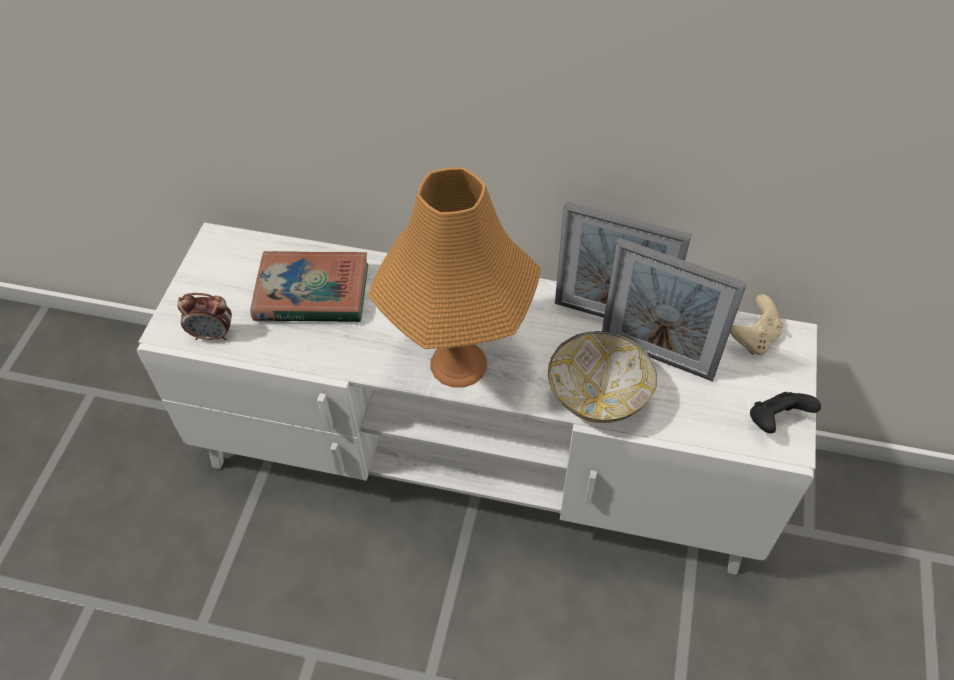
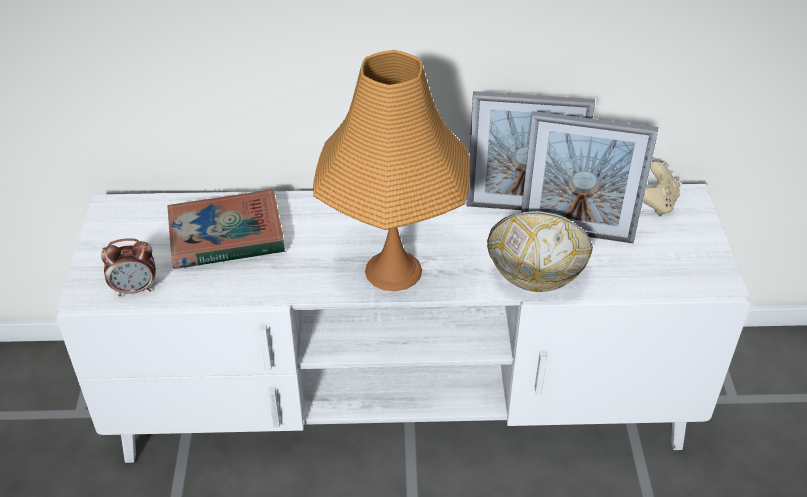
camera: 15 degrees left, 10 degrees down
(775, 421) = (701, 265): black game controller -> none

